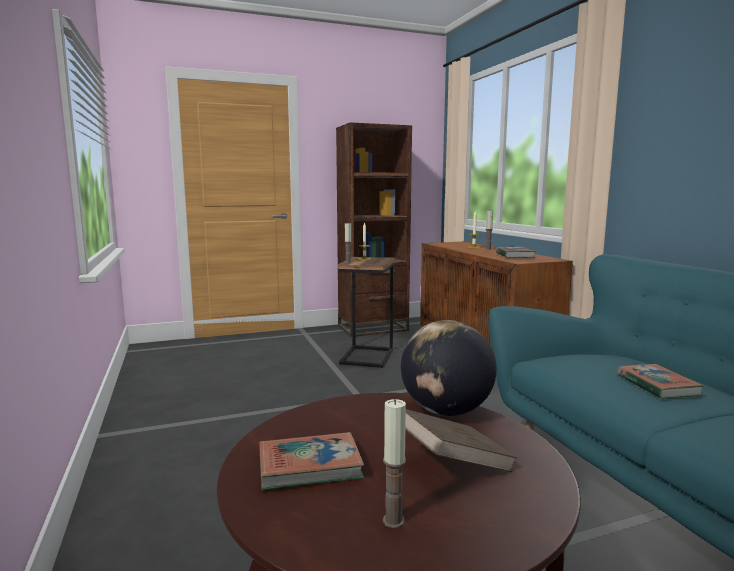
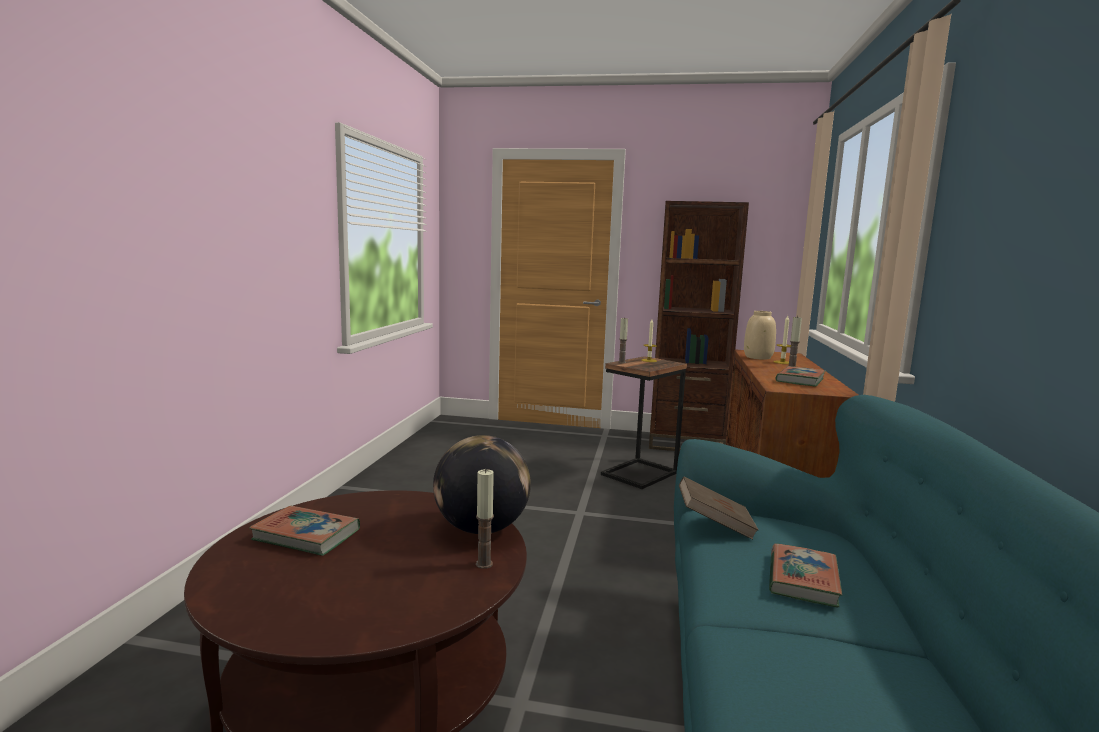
camera: 30 degrees right, 0 degrees up
(393, 520) = (288, 589): candle -> candle (484, 564)
(451, 246) = (758, 357): none -> beige vase
(453, 463) = (403, 569): brown book -> brown book (715, 524)

